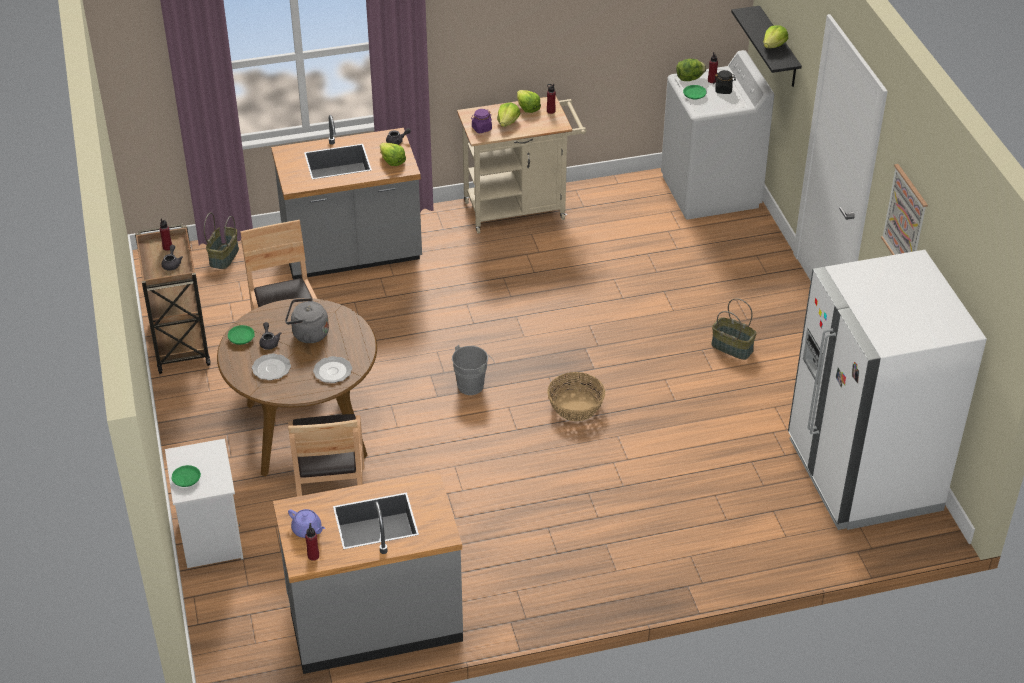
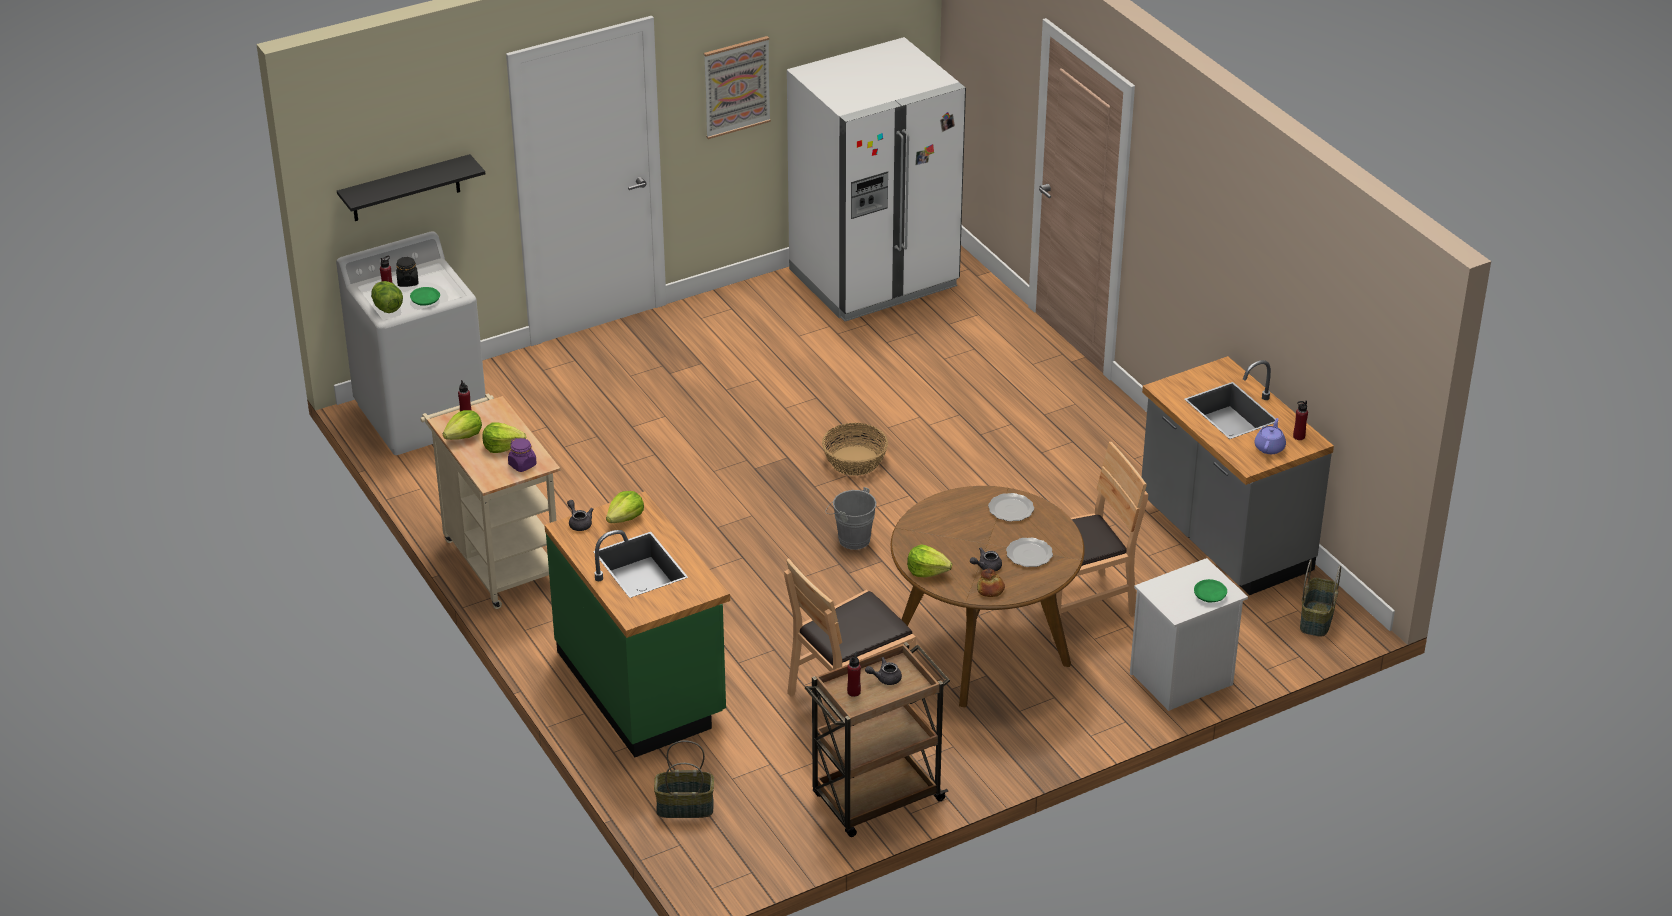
camera: 105 degrees left, 5 degrees down
(241, 338) = (990, 589): green plate -> bread
(308, 334) = (959, 541): grey kettle -> none
(352, 255) = (643, 686): grey counter -> green counter
(732, 347) = (714, 370): basket -> basket (1316, 618)
(774, 46) = (431, 173): lettuce -> lettuce (927, 571)

